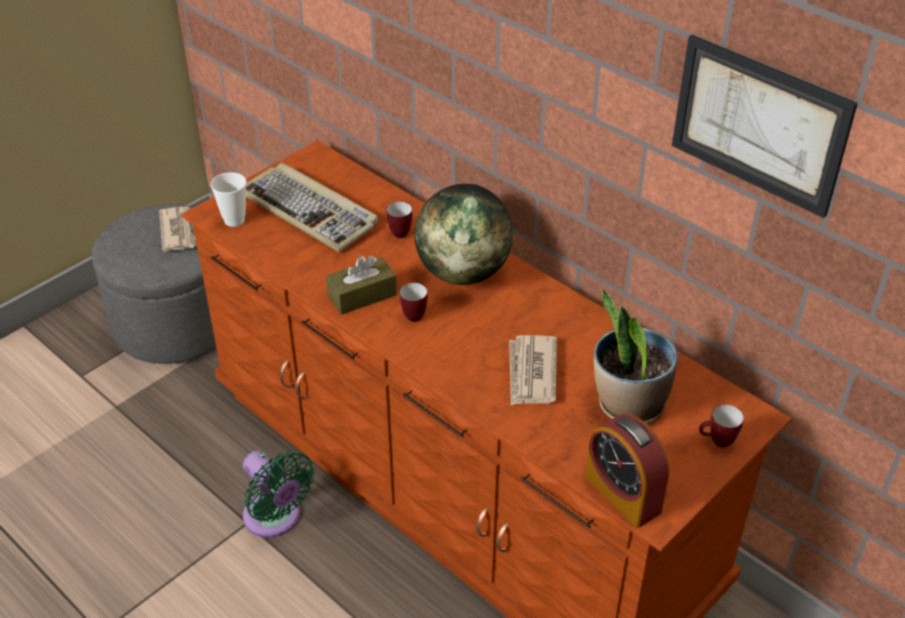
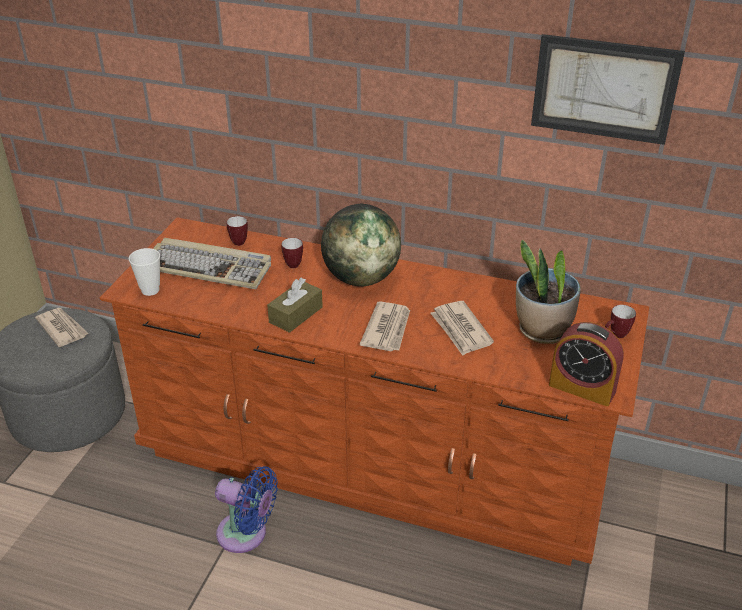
camera: 25 degrees left, 5 degrees down
(275, 519) = (246, 534): green fan -> blue fan
(412, 315) = (344, 317): mug -> mug (236, 242)
(449, 345) = (387, 329): none -> newspaper

